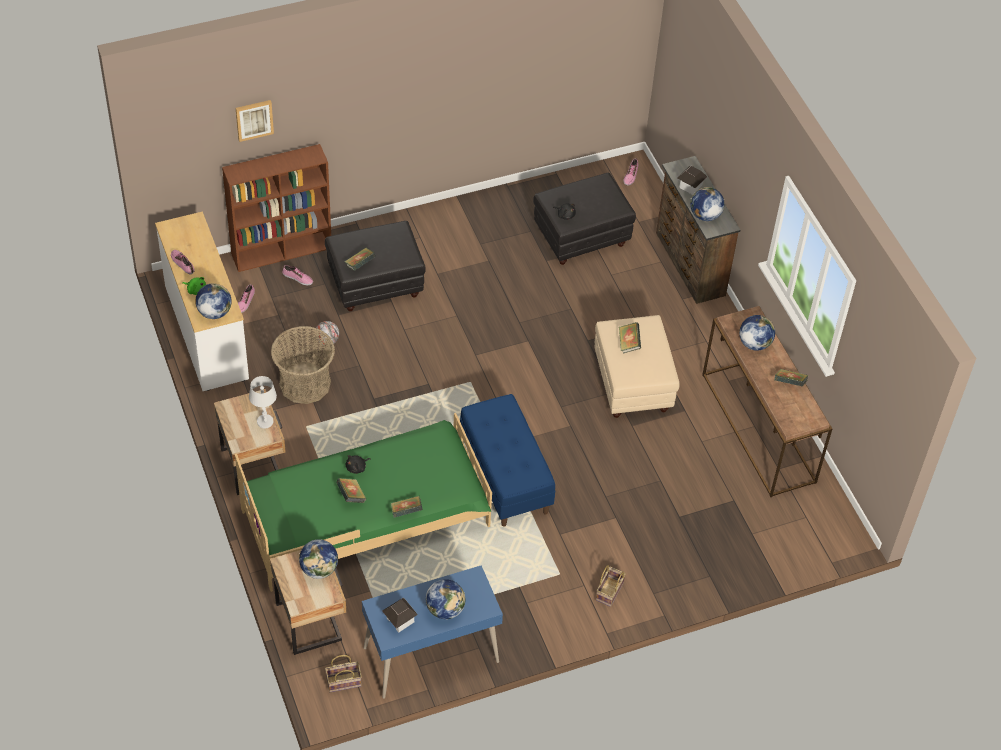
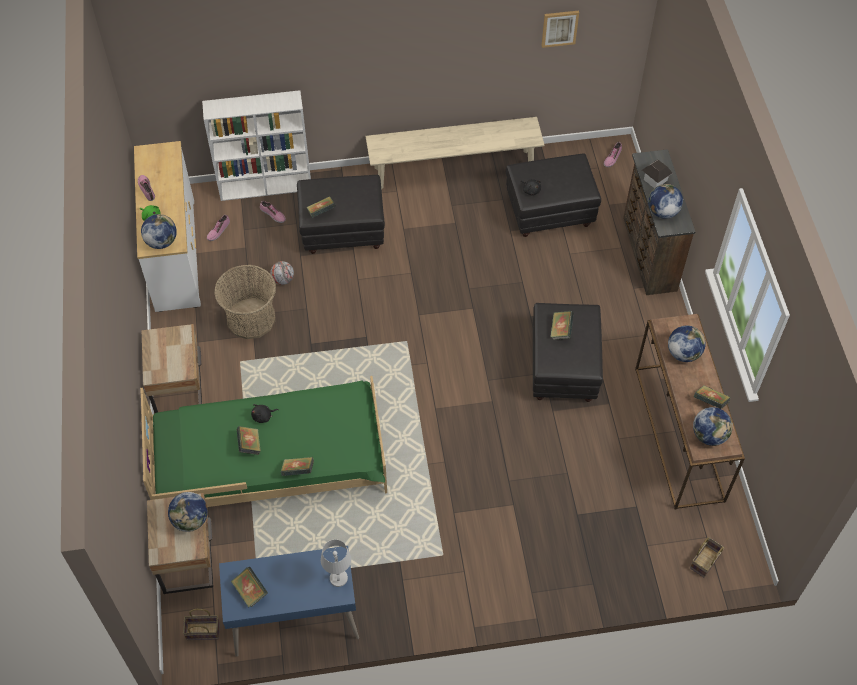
camera: 15 degrees right, 5 degrees up
(254, 119) = (231, 59): picture -> picture (559, 28)
(265, 421) = (183, 357): white table lamp -> white table lamp (338, 578)
(282, 250) = (266, 186): brown bookcase -> white bookcase
(400, 620) = (250, 591): toy house -> book
(445, 609) = (299, 587): globe -> globe (709, 435)
(473, 208) = (454, 169): none -> beige bench
(504, 476) = (415, 443): blue bench -> none
(609, 592) = (488, 583): basket -> basket (705, 562)
(633, 385) = (563, 369): beige ottoman -> black ottoman

